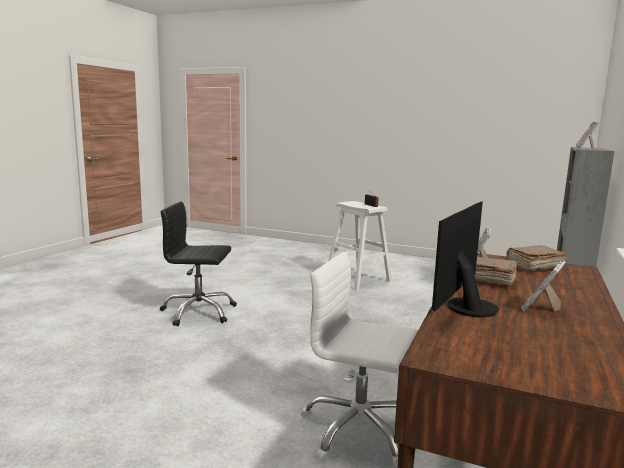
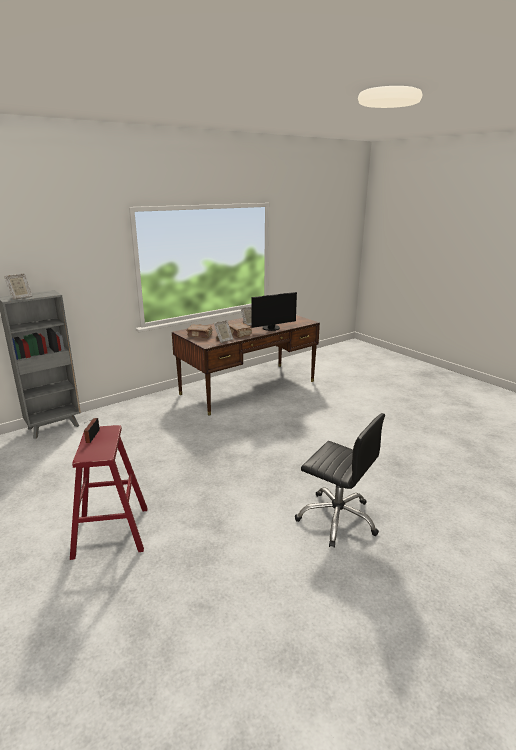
camera: 150 degrees left, 10 degrees up
(357, 279) = (111, 532): white stool -> red stool
(358, 430) = (290, 406): white office chair -> none

